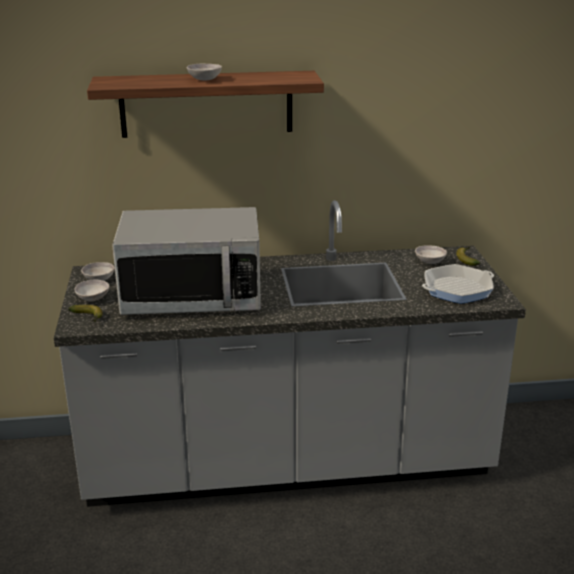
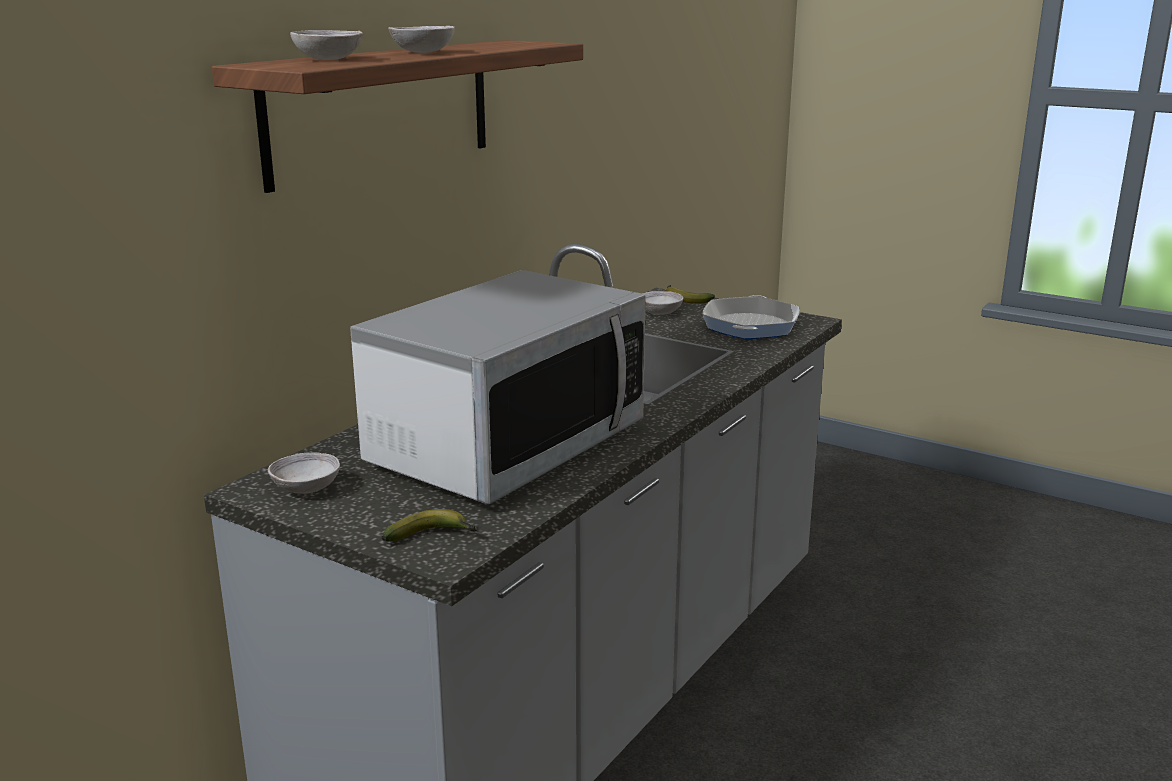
camera: 50 degrees left, 5 degrees down
(93, 298) = (368, 513): grey bowl -> grey bowl (328, 59)

